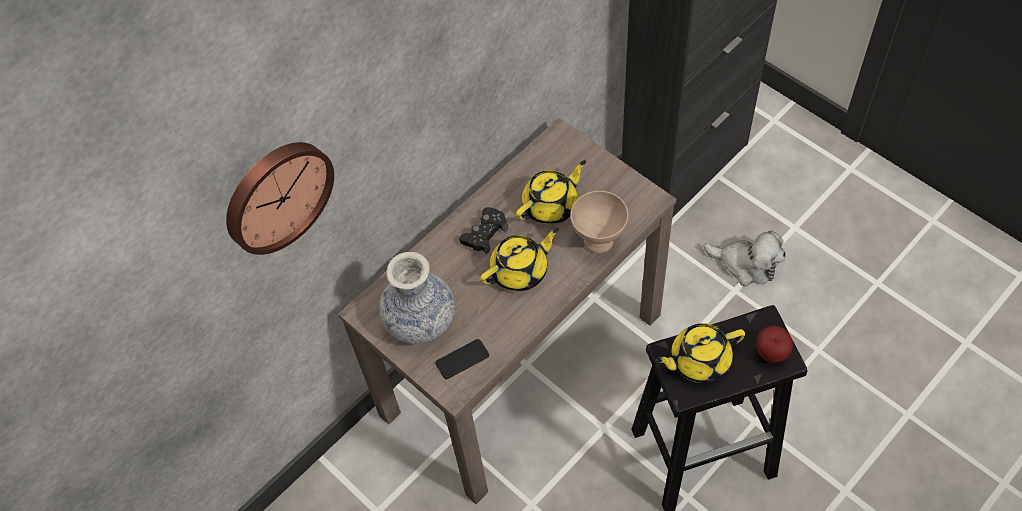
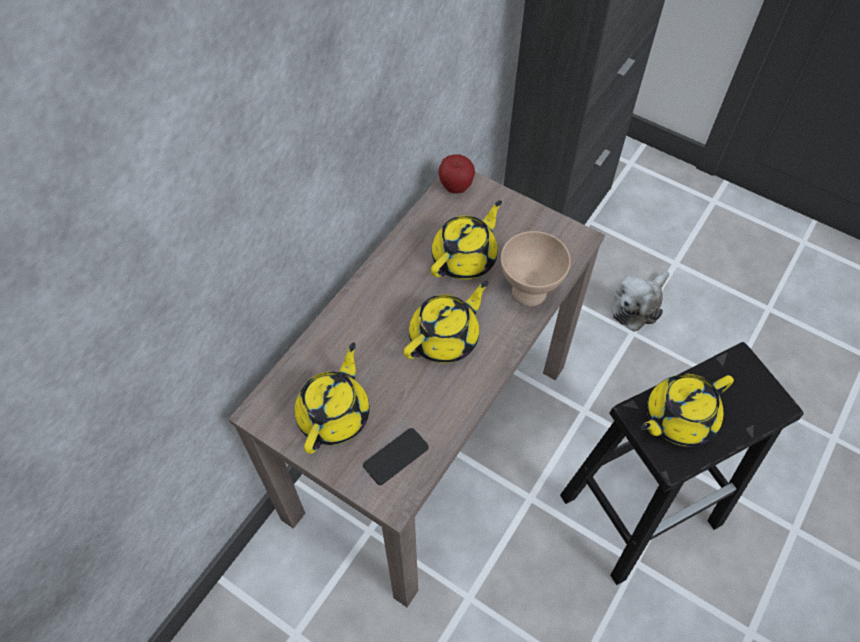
camera: 15 degrees left, 0 degrees up
(276, 195) = (128, 267): wall clock -> none
(420, 321) = (335, 414): vase -> yellow teapot
(485, 234) = (394, 299): black game controller -> none
(746, 264) = (637, 305): plush toy -> plush toy turned 120 degrees clockwise
(771, 353) = (758, 399): apple -> apple (456, 187)

